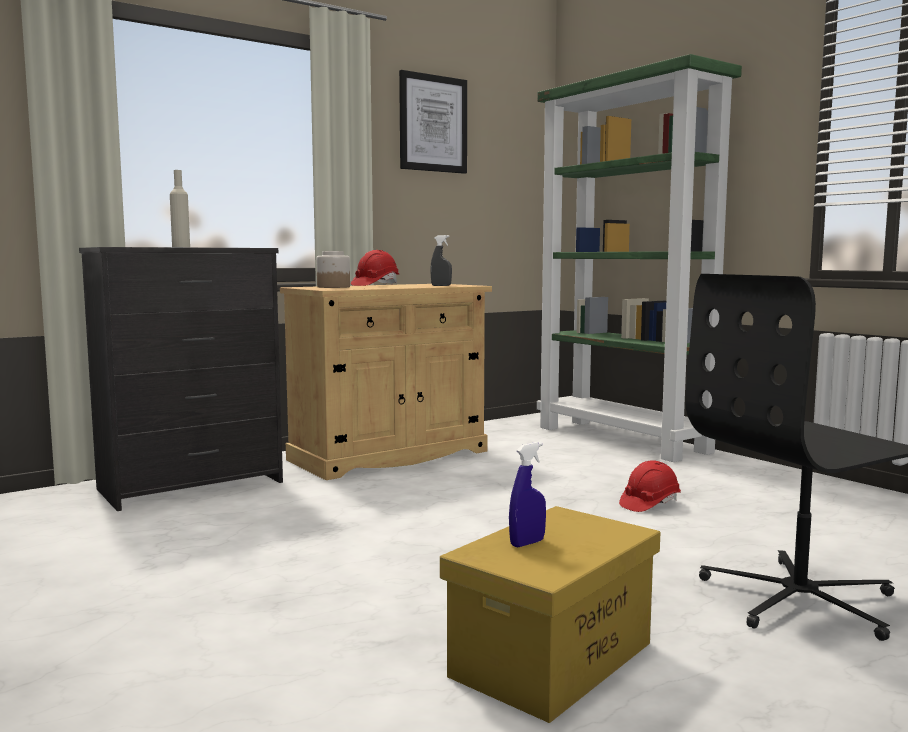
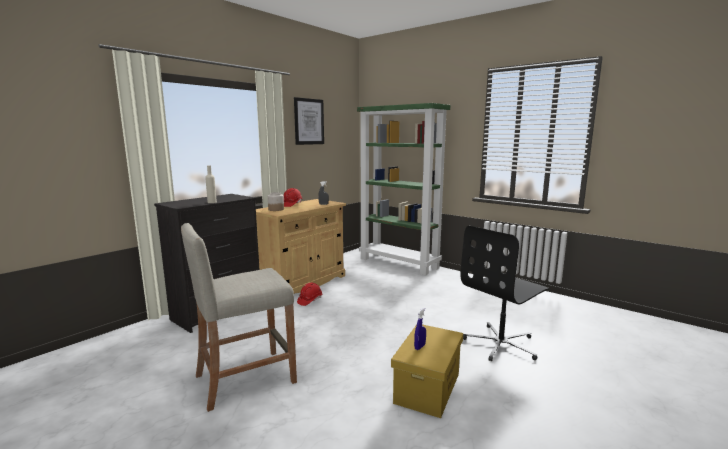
camera: 15 degrees left, 5 degrees up
(160, 591) = (245, 378): none -> beige stool
(649, 504) = (426, 301): red hard hat -> red hard hat (310, 300)

